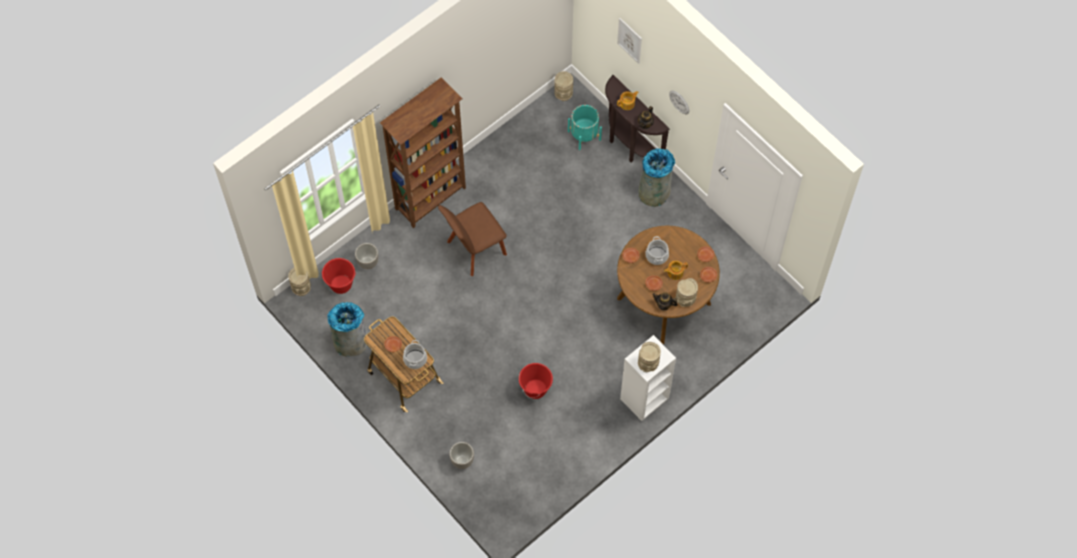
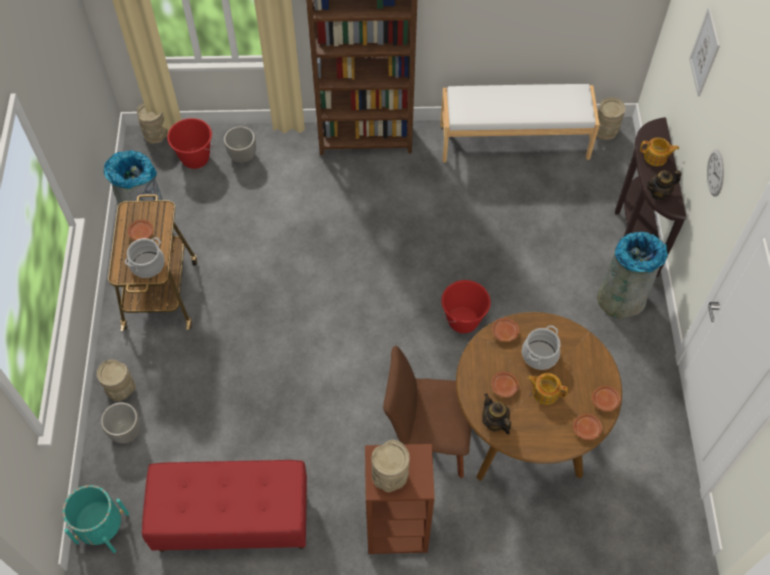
camera: 40 degrees right, 5 degrees down
(474, 250) = (360, 219): brown chair -> brown chair (427, 440)
(517, 137) = (514, 140): none -> white bench
(535, 389) = (282, 416): red bucket -> red bucket (463, 320)
(561, 458) = (233, 520): none -> red bench
(584, 135) = (590, 186): turquoise planter -> turquoise planter (102, 528)
(644, 399) = (396, 529): white bookcase -> brown bookcase
(685, 299) = (529, 436): beige vase -> beige vase (121, 390)

